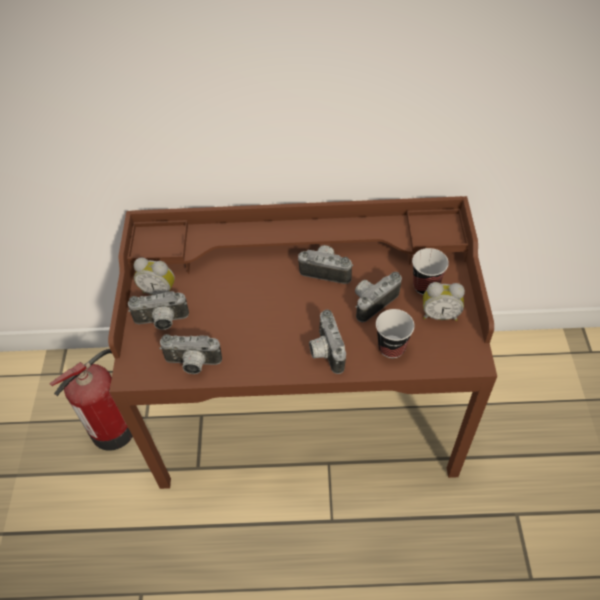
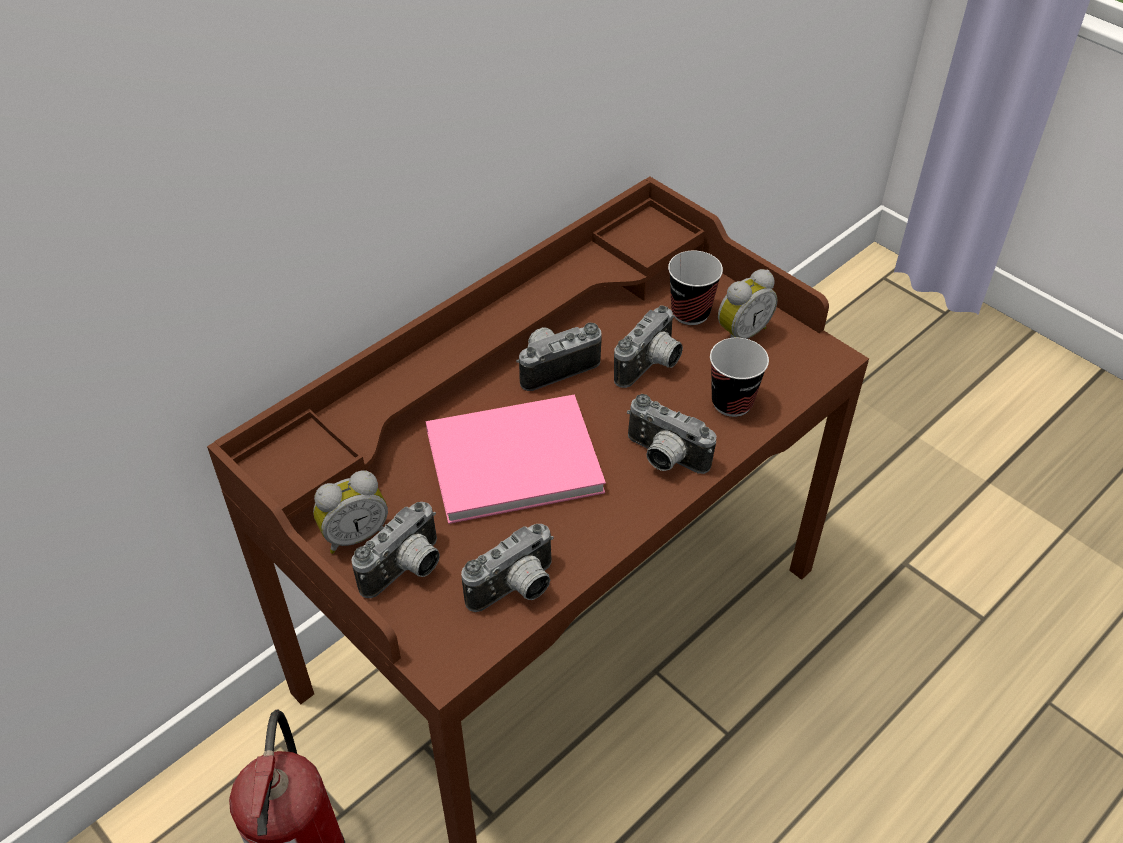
camera: 45 degrees left, 5 degrees down
(256, 301) = (507, 458): none -> pink book
(372, 301) = (651, 366): camera -> camera turned 150 degrees counterclockwise

